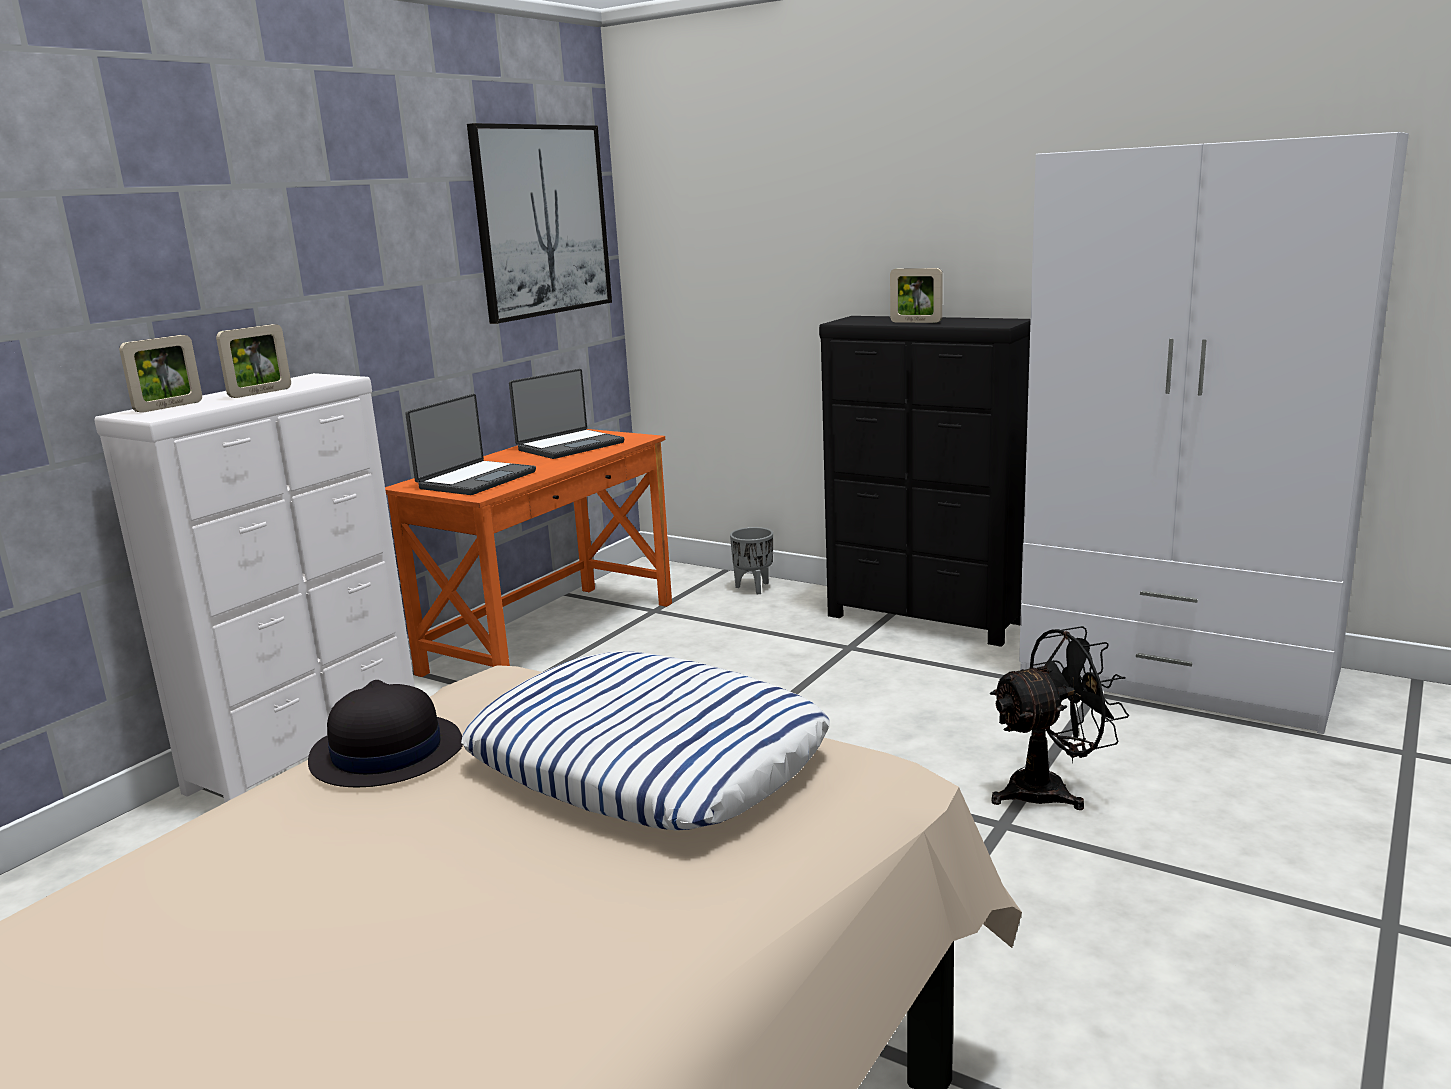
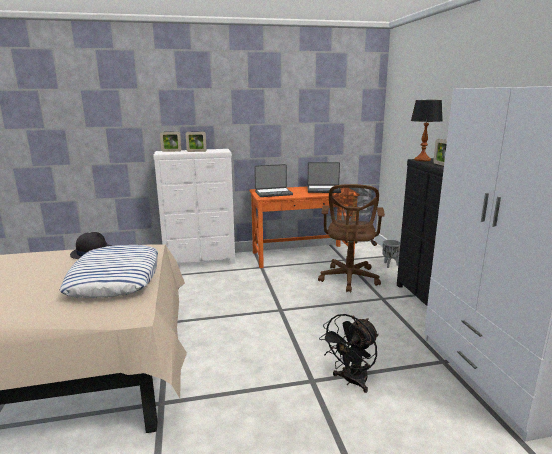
camera: 45 degrees right, 0 degrees up
(542, 221) = (341, 105): picture -> none
(734, 641) = (349, 279): none -> brown office chair
(851, 321) = (422, 160): none -> table lamp
(1050, 790) = (351, 381): black fan -> black fan turned 105 degrees clockwise

